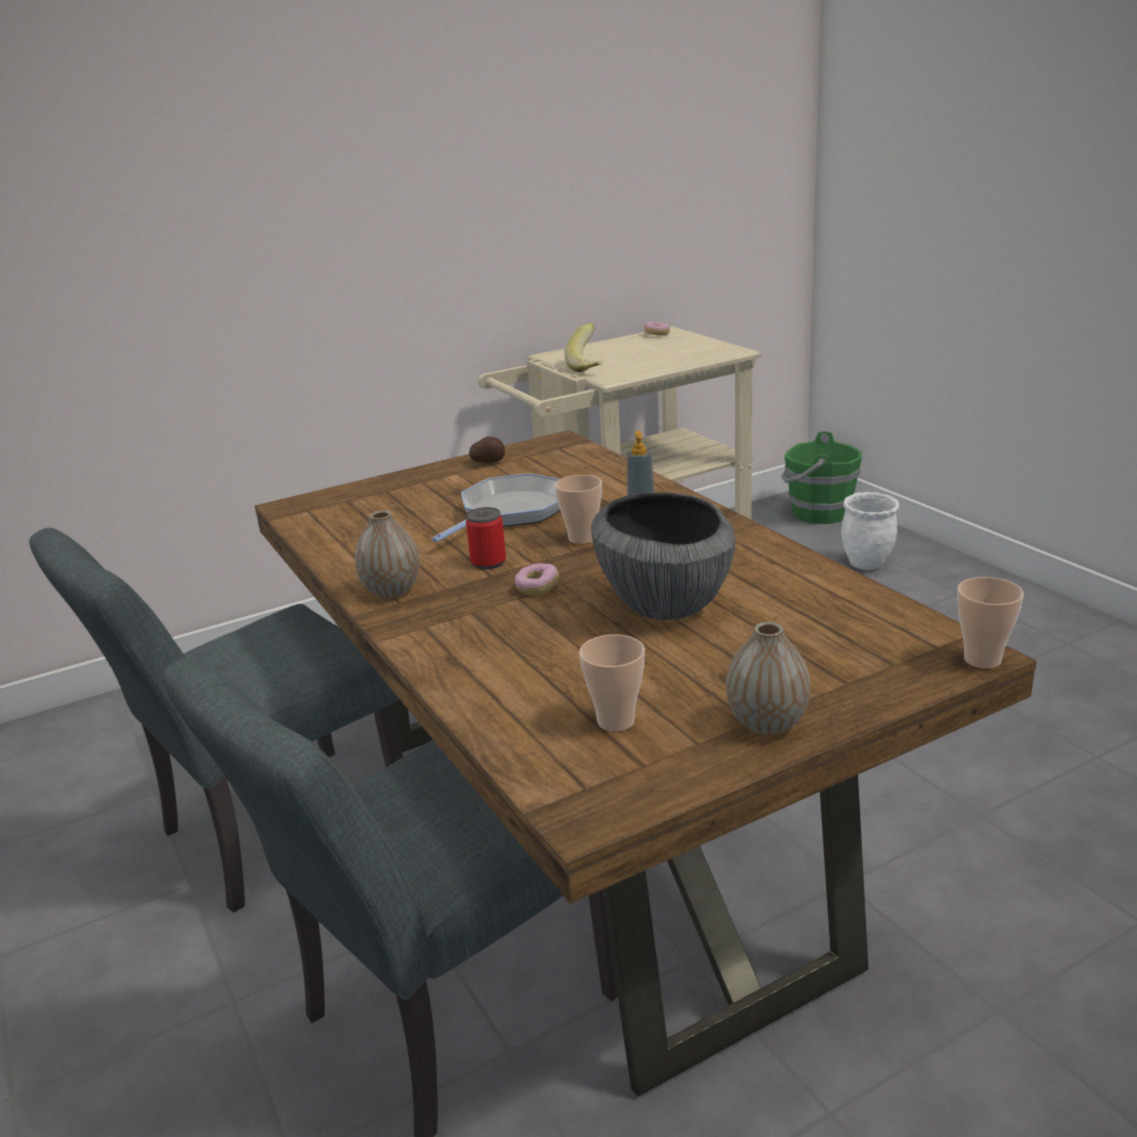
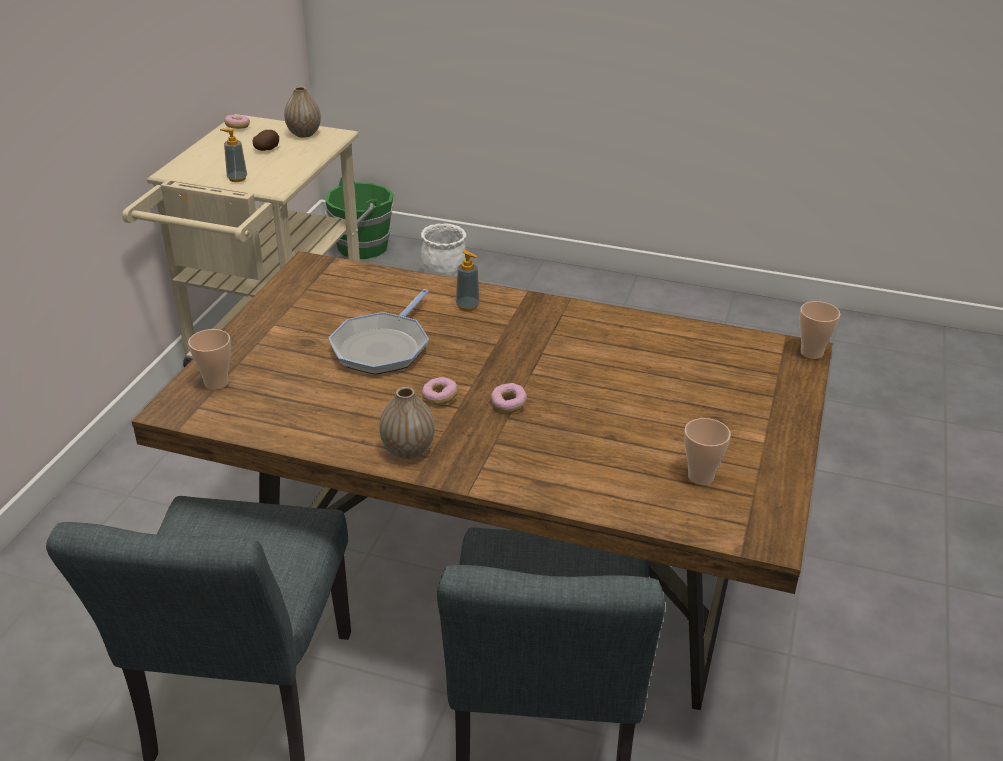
camera: 45 degrees left, 10 degrees up
(488, 462) = (283, 305): potato -> potato (267, 149)
(488, 562) = (440, 397): can -> donut
(510, 512) = (383, 347): frying pan -> frying pan turned 150 degrees counterclockwise
(582, 538) = (474, 352): cup -> cup (216, 383)
(590, 366) = (237, 178): banana -> soap dispenser
(665, 606) = (609, 385): bowl -> none
(767, 723) = (772, 439): vase -> vase (304, 134)

